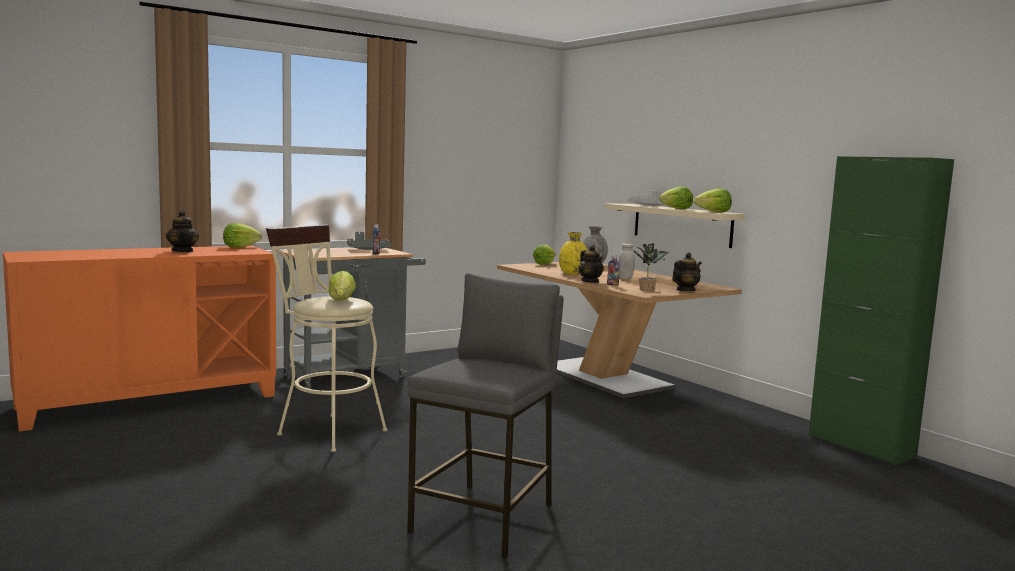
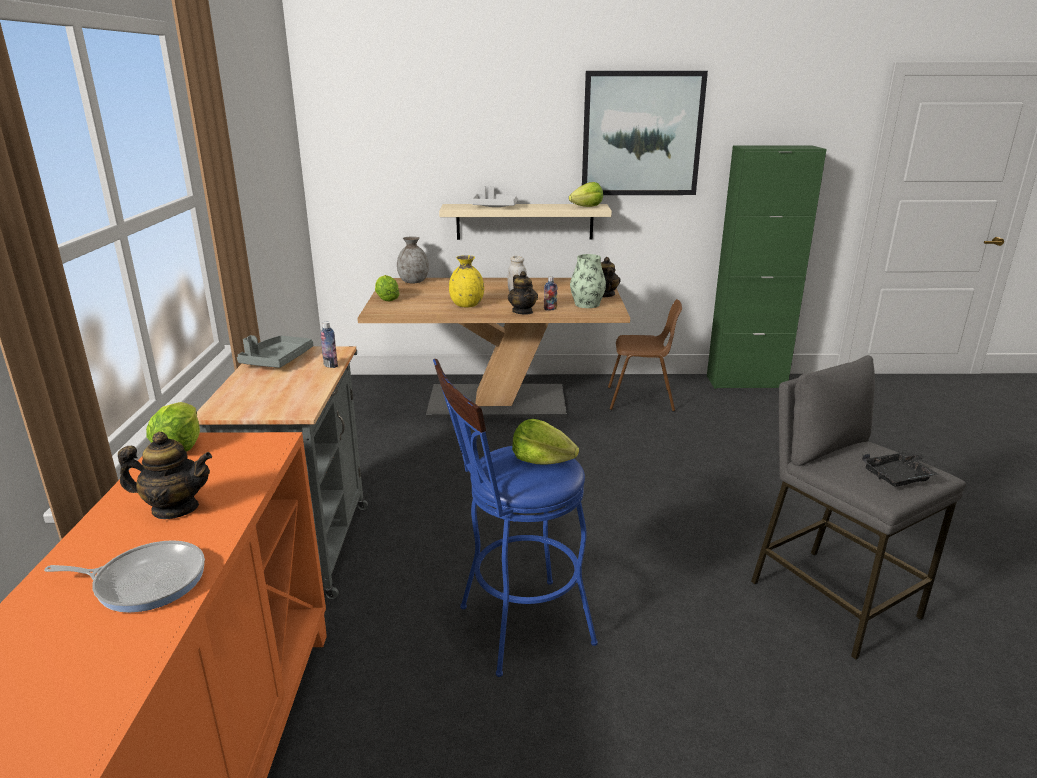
camera: 55 degrees left, 15 degrees up
(125, 254) = (145, 581): none -> frying pan
(326, 430) = (515, 628): beige stool -> blue stool
(472, 371) = (899, 477): none -> black tray
(590, 281) = (523, 312): teapot -> teapot turned 60 degrees clockwise
(648, 289) = (587, 304): potted plant -> vase
(676, 209) = (541, 208): lettuce -> none
(713, 414) = (641, 400): none -> brown chair
(778, 146) = (641, 134): none -> picture

